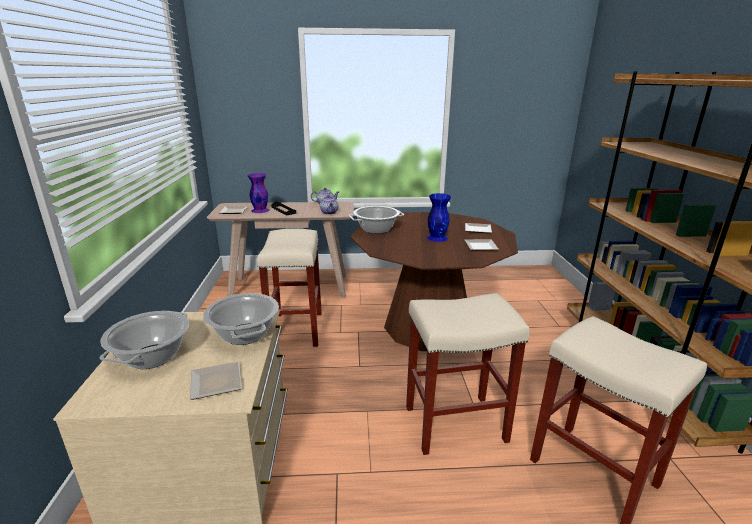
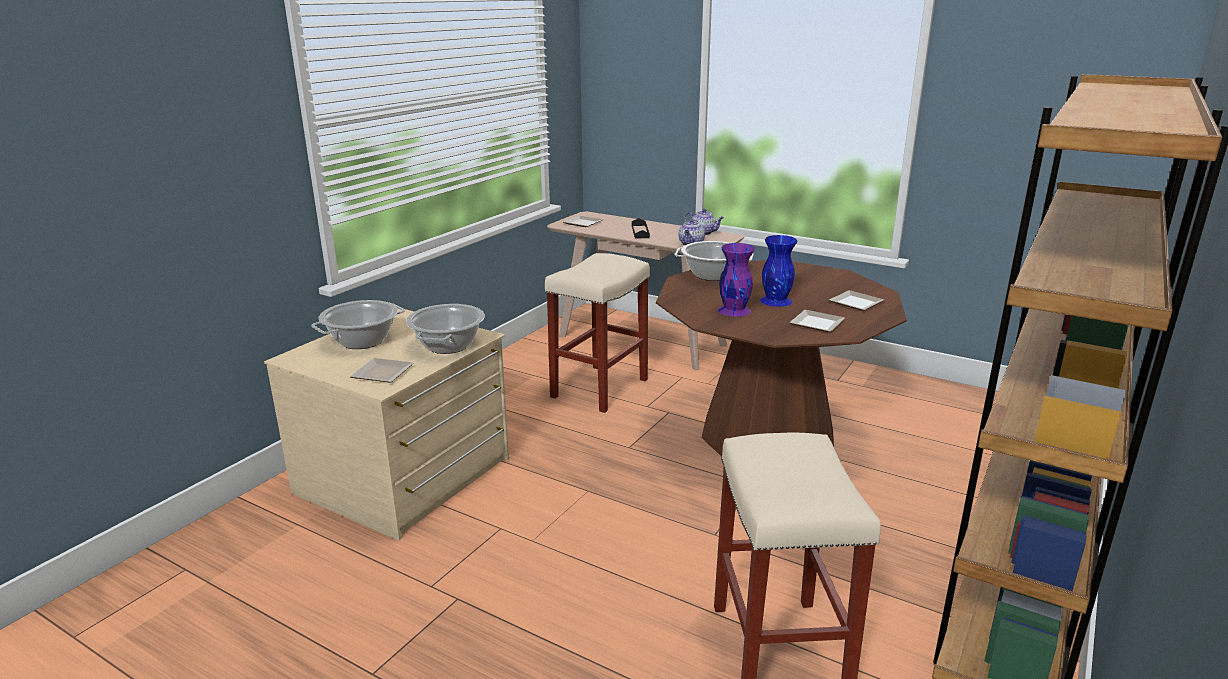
camera: 35 degrees right, 0 degrees up
(260, 210) = (614, 227): purple vase -> purple vase (734, 310)
(454, 424) = (668, 540): beige stool -> none

